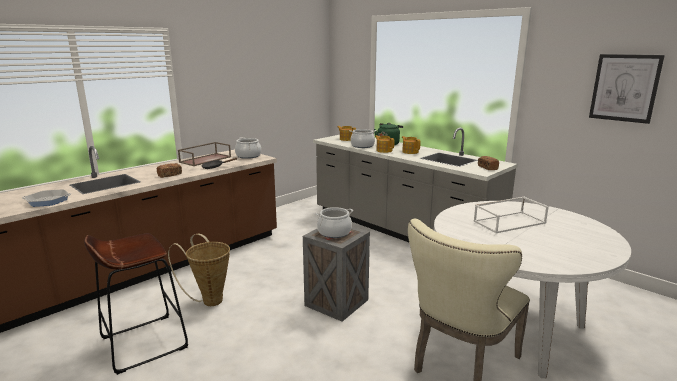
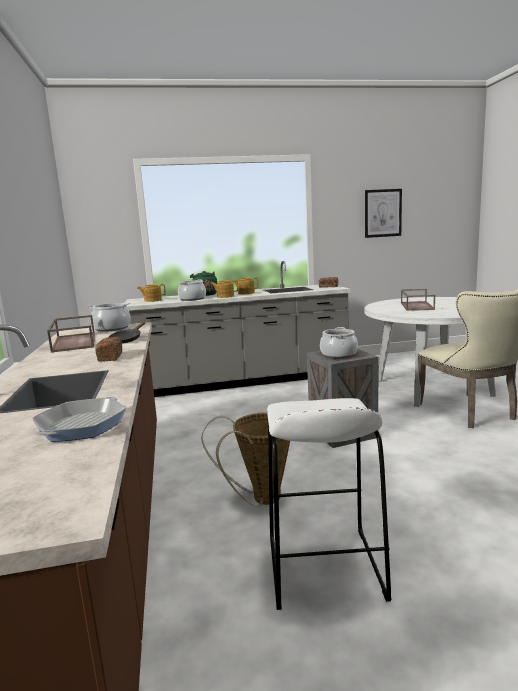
camera: 55 degrees left, 5 degrees down
(143, 343) = (323, 567): brown stool -> white stool
(509, 222) = (416, 306): white tray -> brown tray

